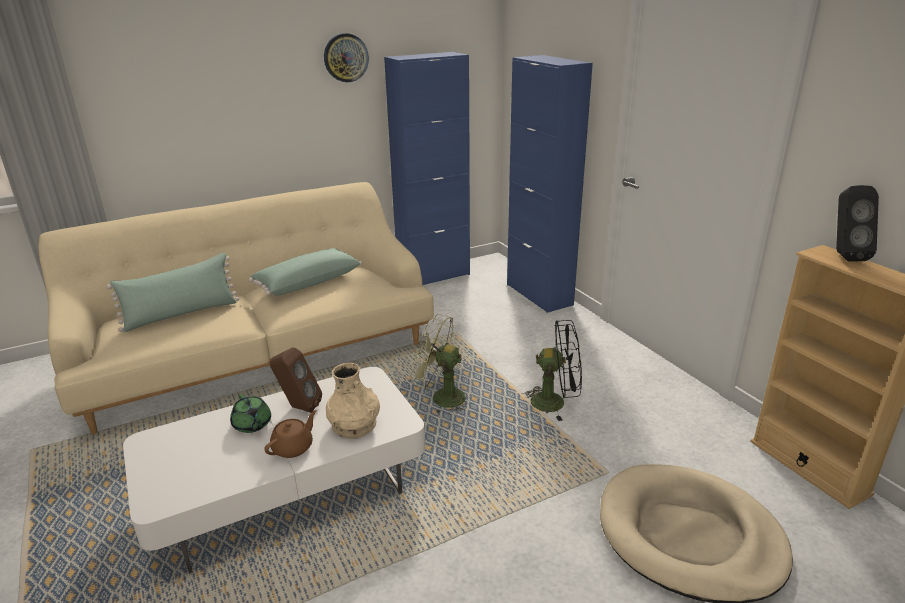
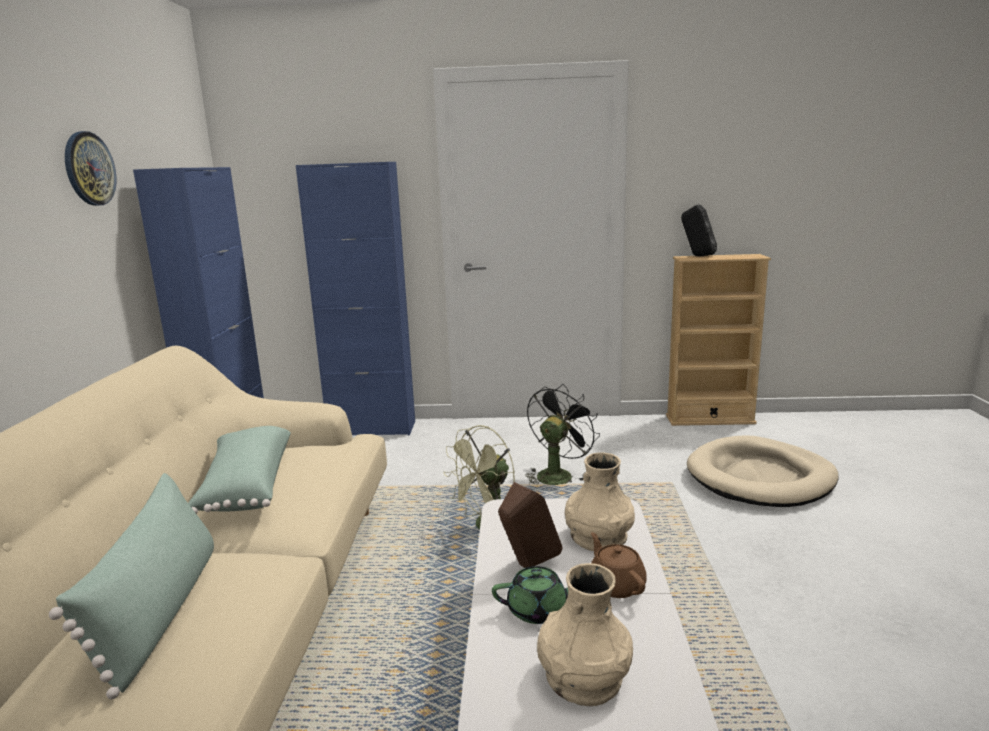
camera: 60 degrees left, 10 degrees down
(194, 458) = (583, 676): none -> beige vase

